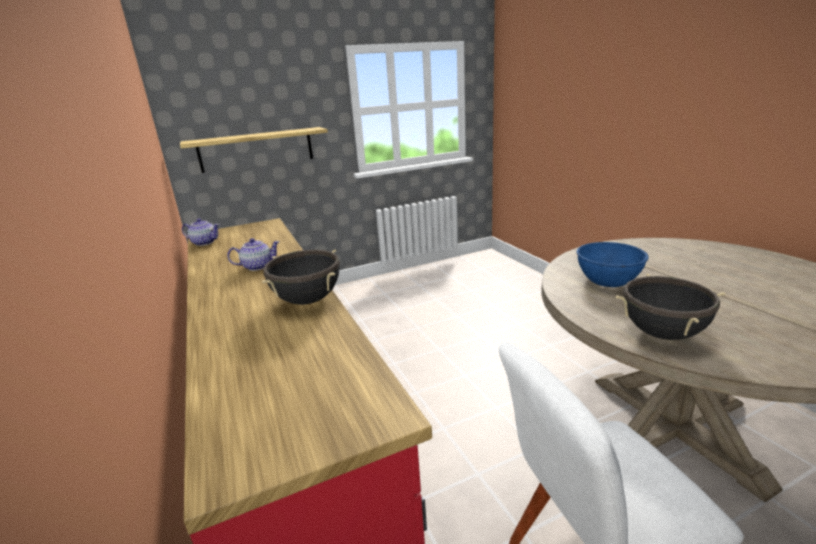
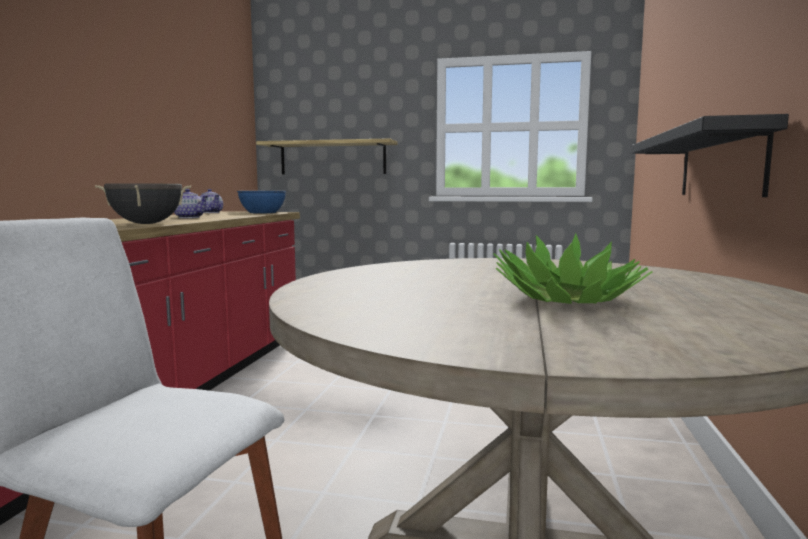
camera: 35 degrees right, 15 degrees down
(608, 280) = (447, 271): blue bowl -> blue bowl (262, 212)
(650, 159) = (719, 164): none -> black shelf
(662, 333) = (347, 293): black cooking pot -> none
(741, 294) = (567, 298): none -> potted plant

